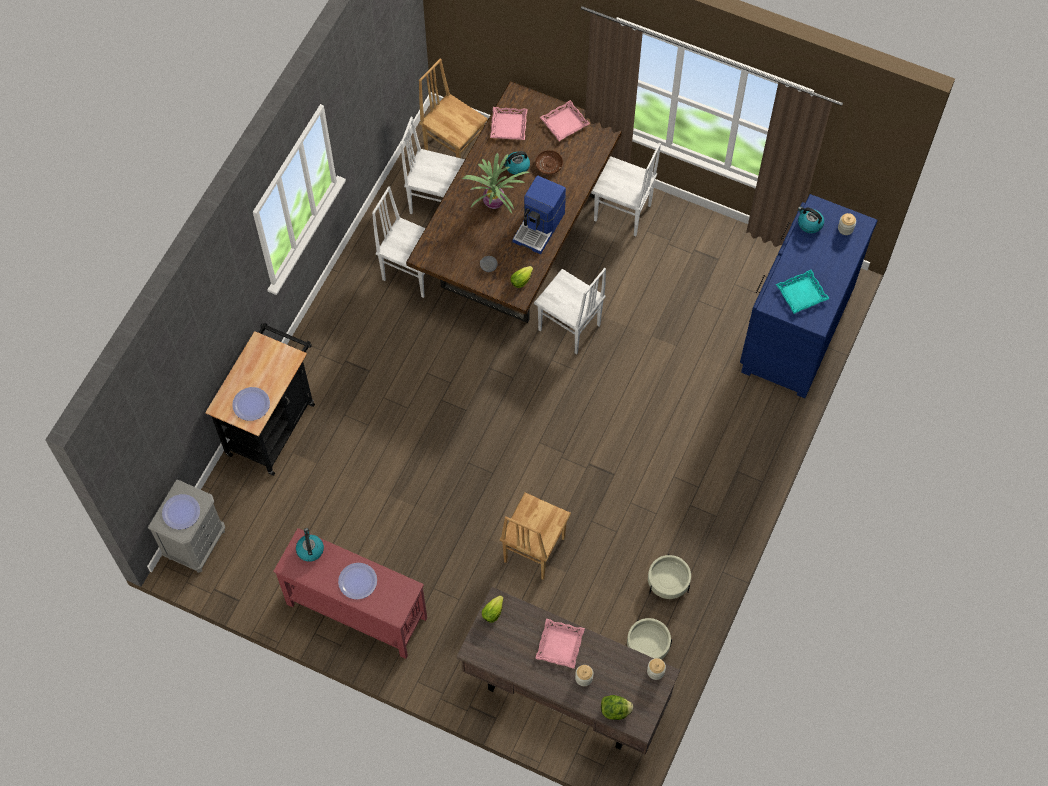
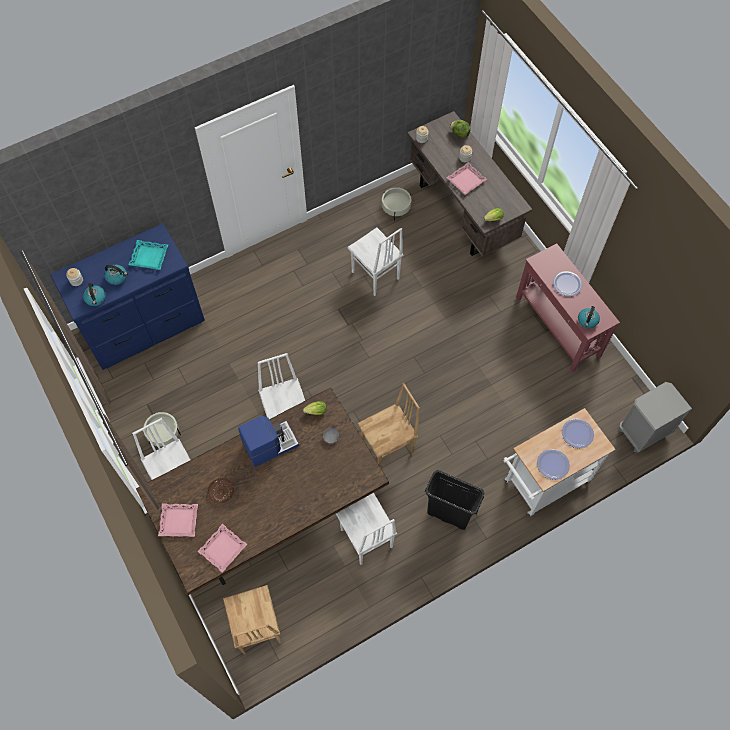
camera: 145 degrees left, 0 degrees up
(181, 512) = (663, 404): plate -> plate (553, 464)
(273, 424) = (542, 484): black cart -> white cart
(349, 339) = (448, 514): none -> black trash can
(437, 202) = (304, 588): white chair -> white chair (375, 276)
(495, 202) = (286, 487): potted plant -> none
(517, 167) = (246, 507): kettle -> kettle (117, 277)
(533, 550) = (422, 296): brown chair -> brown chair (388, 448)
(668, 582) = (357, 232): beige planter -> beige planter (163, 433)

